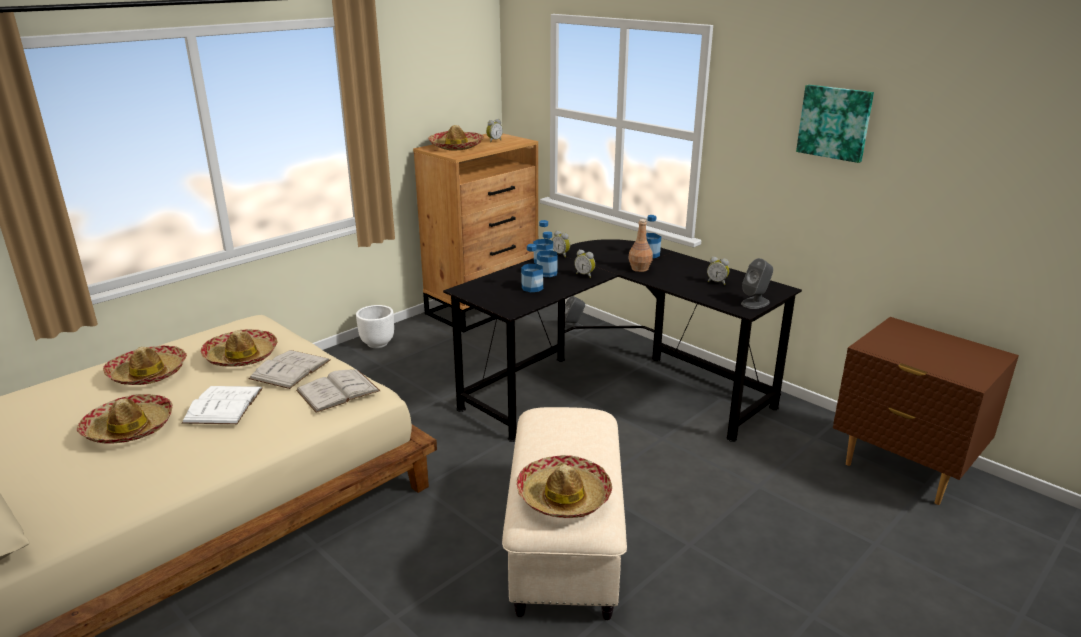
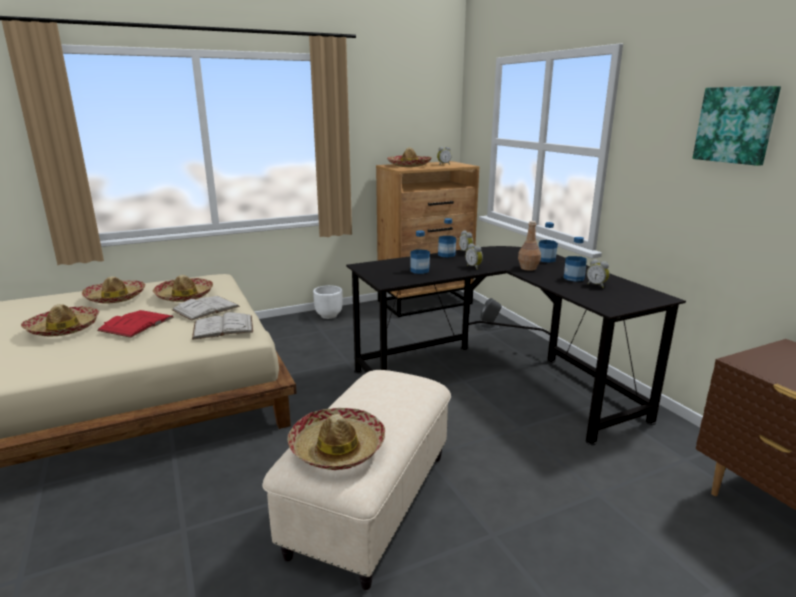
camera: 20 degrees right, 5 degrees down
(223, 405) = (136, 324): white book -> red book
(547, 273) = (442, 262): bottle -> bottle (574, 278)
(755, 303) = (625, 305): grey speaker -> none

